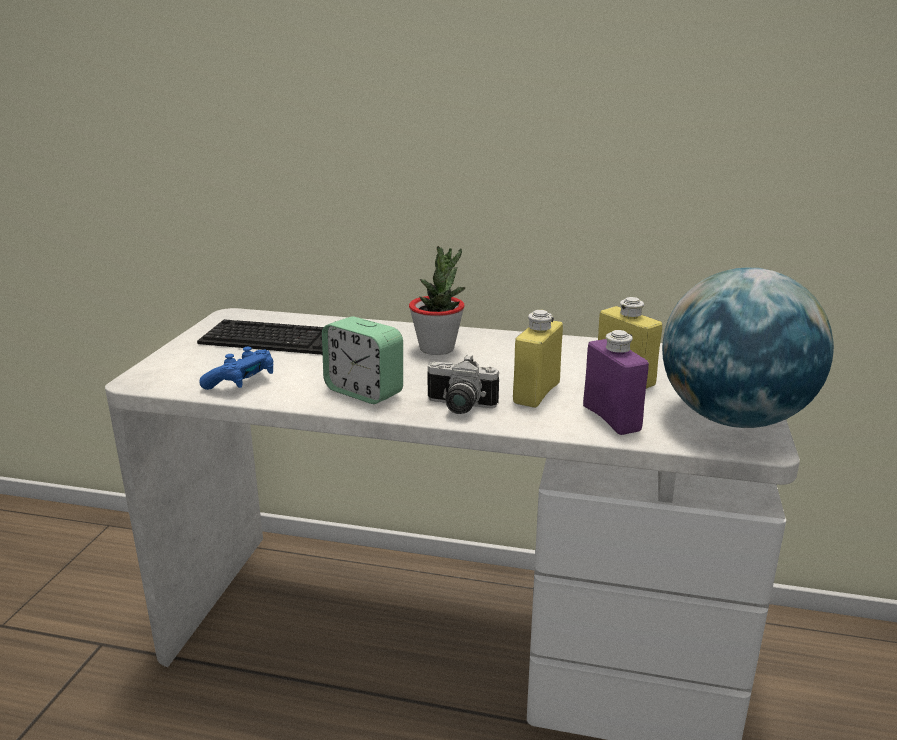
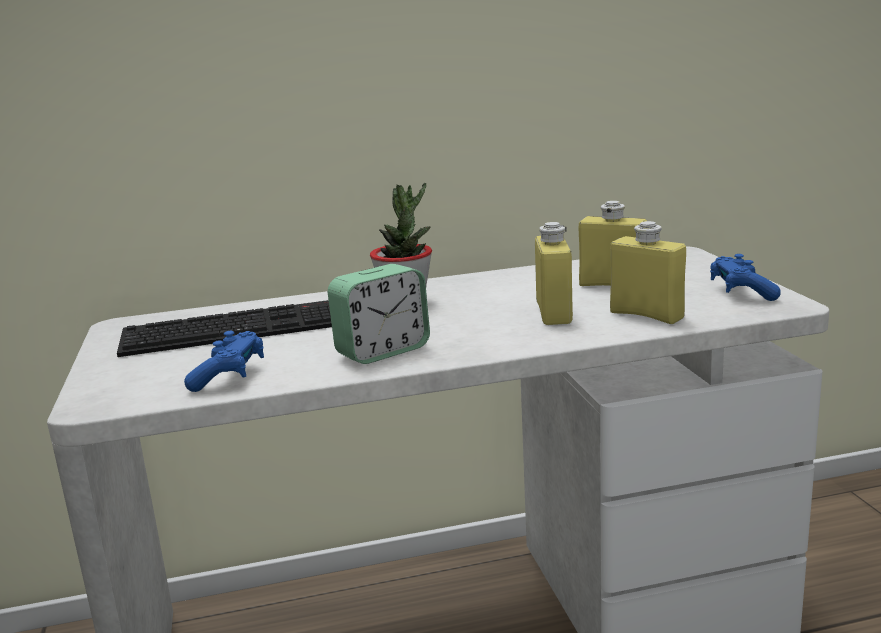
camera: 25 degrees left, 5 degrees down
(364, 391) = (382, 351): alarm clock -> alarm clock turned 45 degrees counterclockwise
(458, 407) = (498, 340): camera -> none
(611, 418) = (646, 315): purple bottle -> yellow bottle
(733, 419) = (741, 292): globe -> blue game controller

